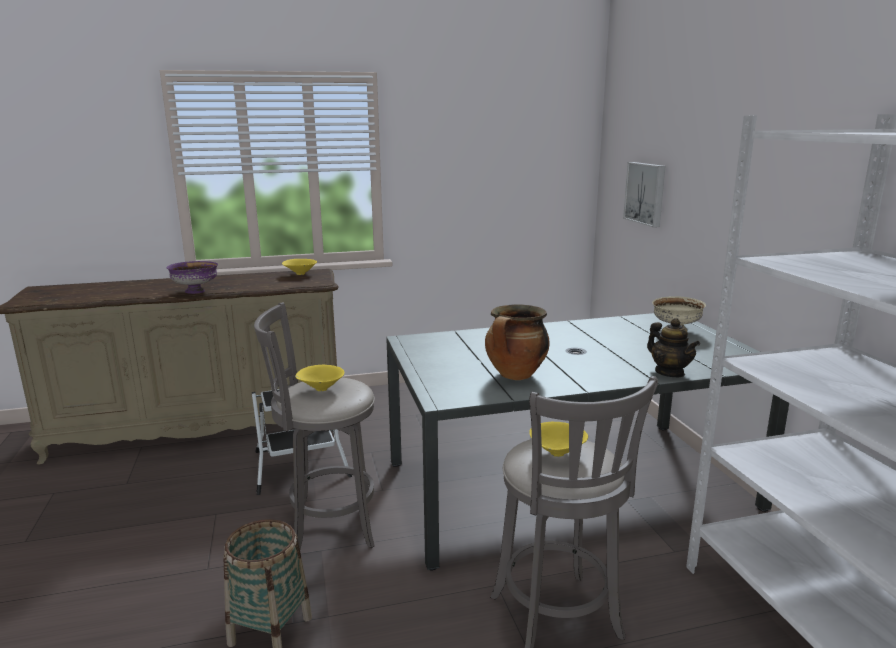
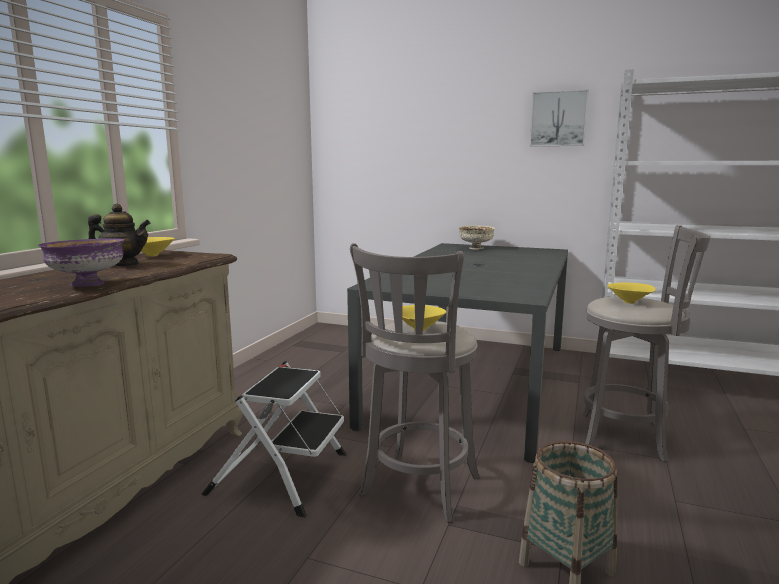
camera: 55 degrees left, 5 degrees down
(515, 375) = (505, 279): cooking pot -> none
(646, 193) = (388, 159): picture -> picture (558, 119)
(669, 372) = (546, 261): teapot -> teapot (123, 265)

